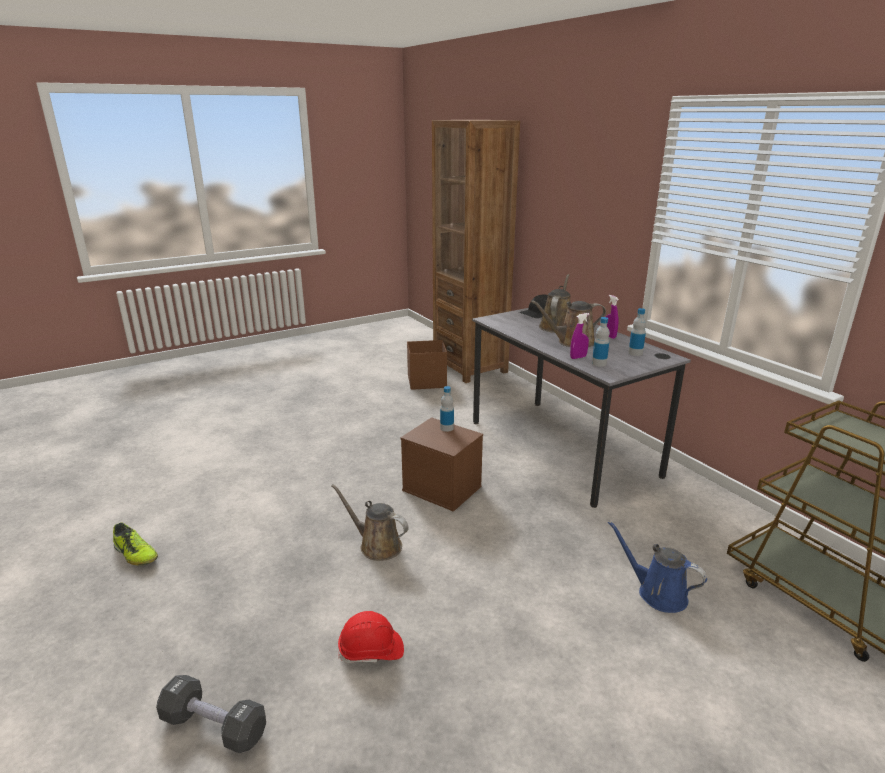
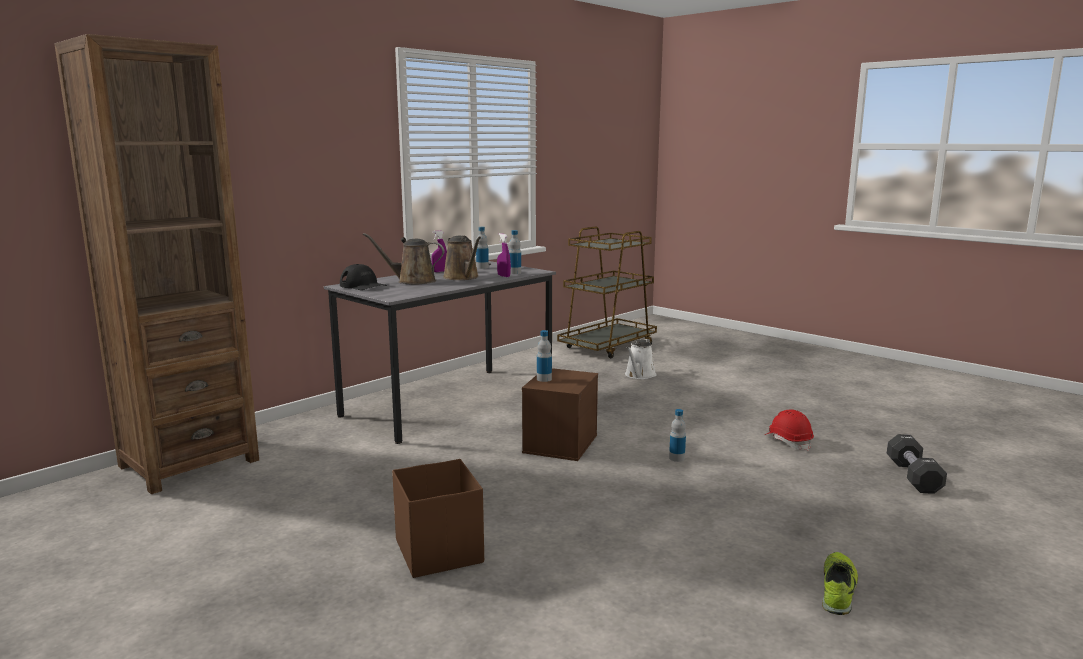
camera: 105 degrees left, 10 degrees down
(377, 545) = (676, 458): brown watering can -> bottle
(427, 382) = (247, 487): brown storage box -> brown storage box (439, 551)
(657, 593) = (639, 375): blue watering can -> white watering can

